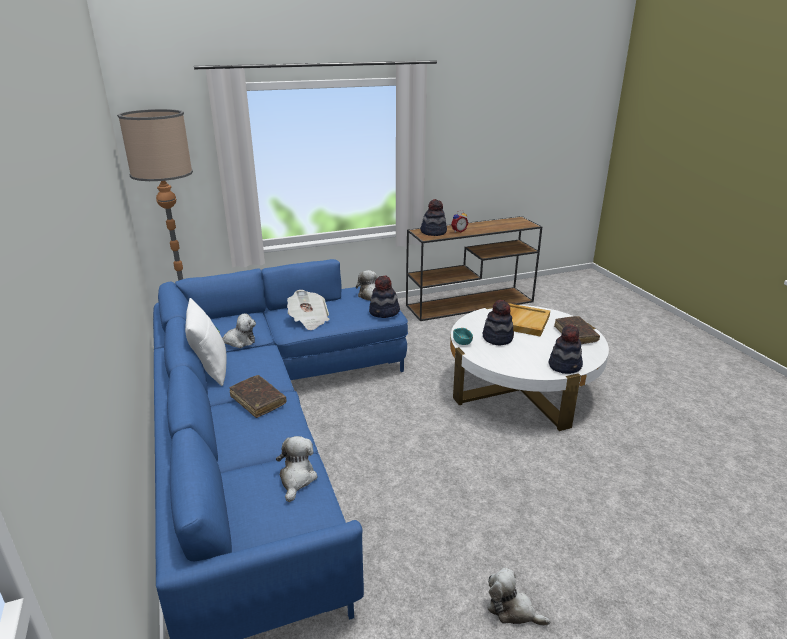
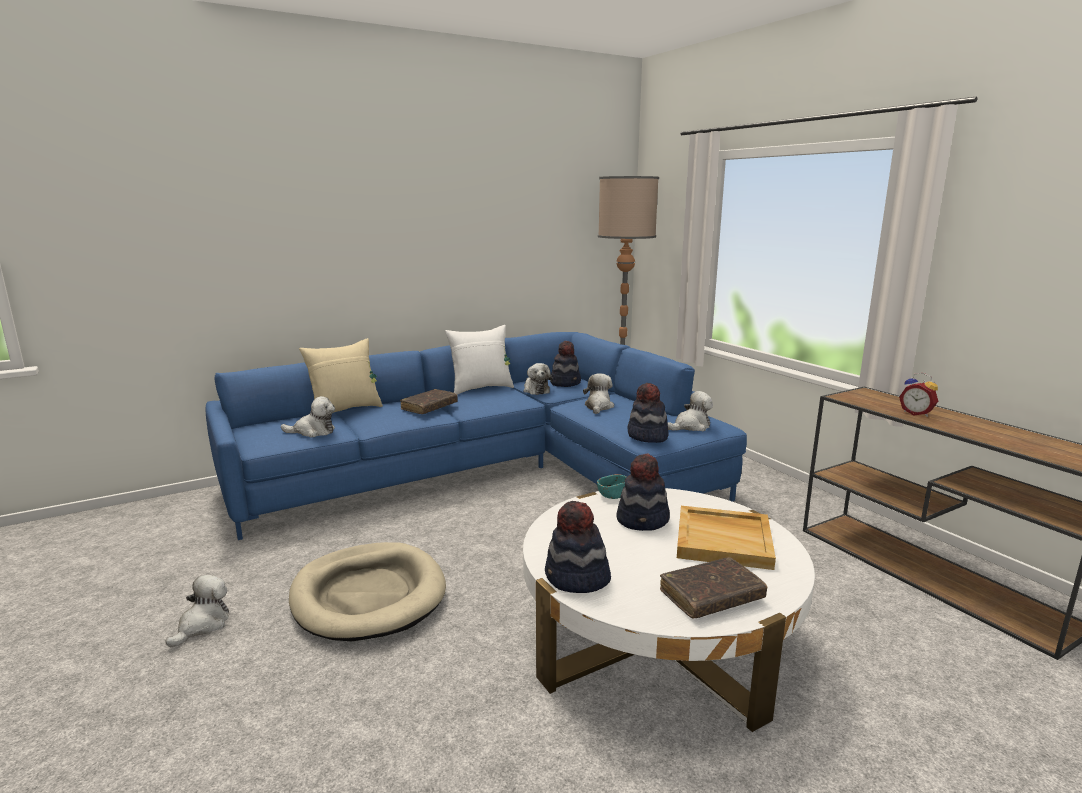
camera: 80 degrees right, 10 degrees down
(227, 461) = (345, 411): none -> beige pillow
(309, 320) = (598, 407): newspaper -> plush toy
(433, 232) = (879, 400): hat -> hat (565, 383)
(474, 503) = (368, 596): none -> beige dog bed

